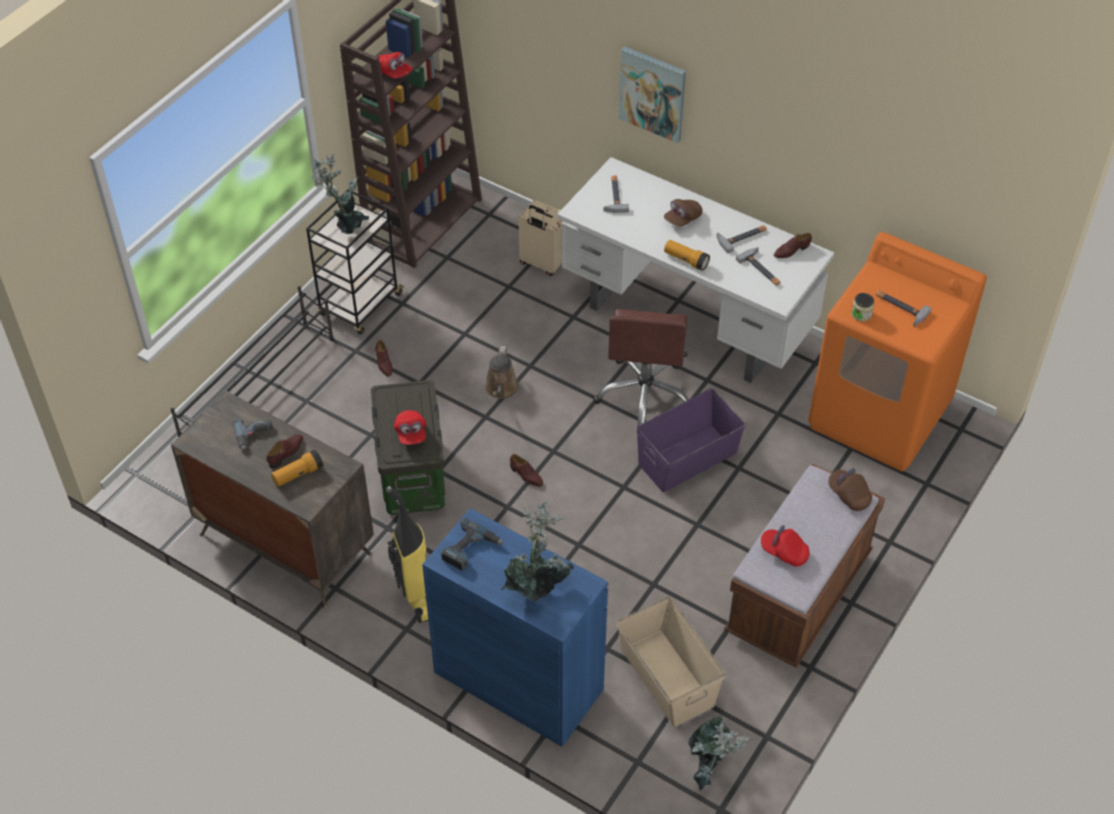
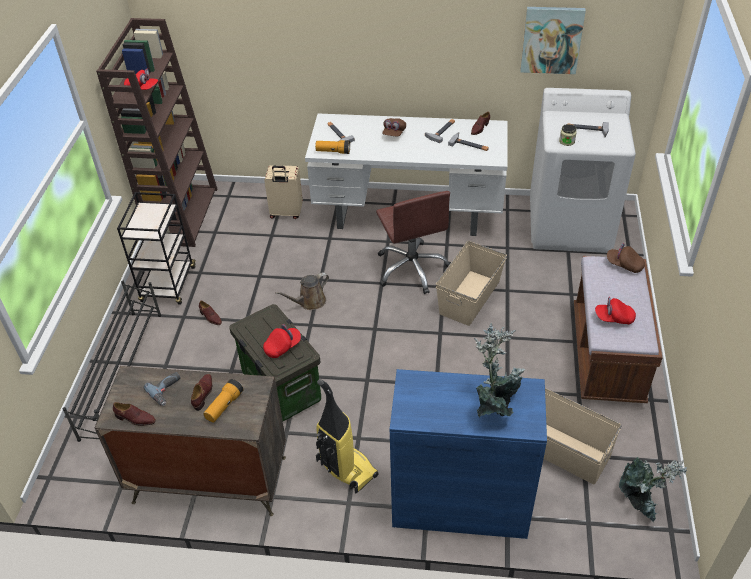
camera: 25 degrees left, 5 degrees down
(347, 226) = (146, 219): potted plant -> none
(411, 433) = (282, 347): red cap -> red cap turned 90 degrees counterclockwise
(471, 550) = (421, 400): power drill -> none
(501, 389) = (309, 302): brown watering can -> brown watering can turned 75 degrees clockwise
(526, 475) = (366, 352): brown shoe -> brown shoe (135, 419)
(652, 93) = (344, 47): picture -> picture (551, 40)
(686, 260) = (415, 156): flashlight -> flashlight (333, 152)
(688, 458) = (470, 297): purple storage box -> beige storage box
(880, 415) = (570, 225): orange washing machine -> white washing machine

